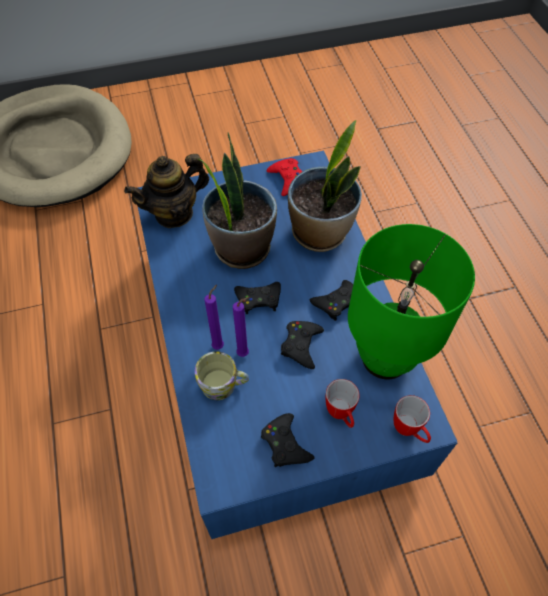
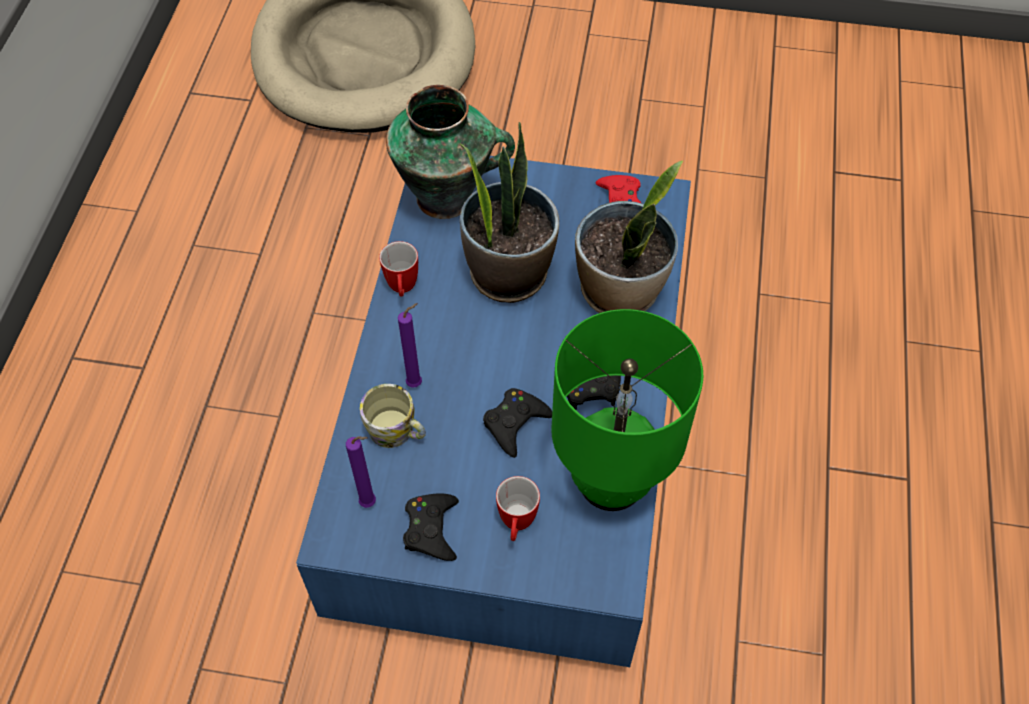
camera: 25 degrees right, 0 degrees up
(174, 213) = (448, 197): teapot -> vase
(245, 353) = (441, 405): purple candle -> purple candle (370, 503)
(258, 299) = (494, 346): black game controller -> none
(409, 431) = (589, 580): mug -> mug (402, 289)

